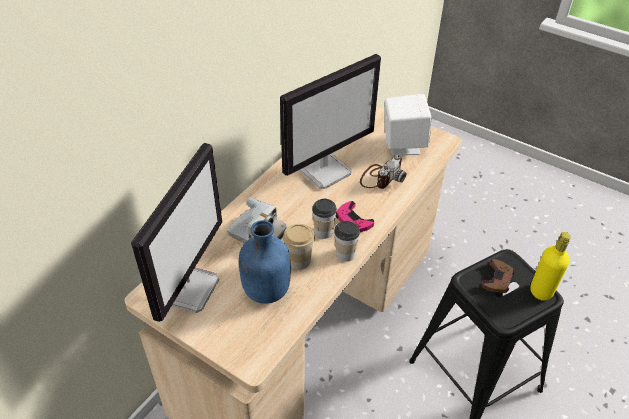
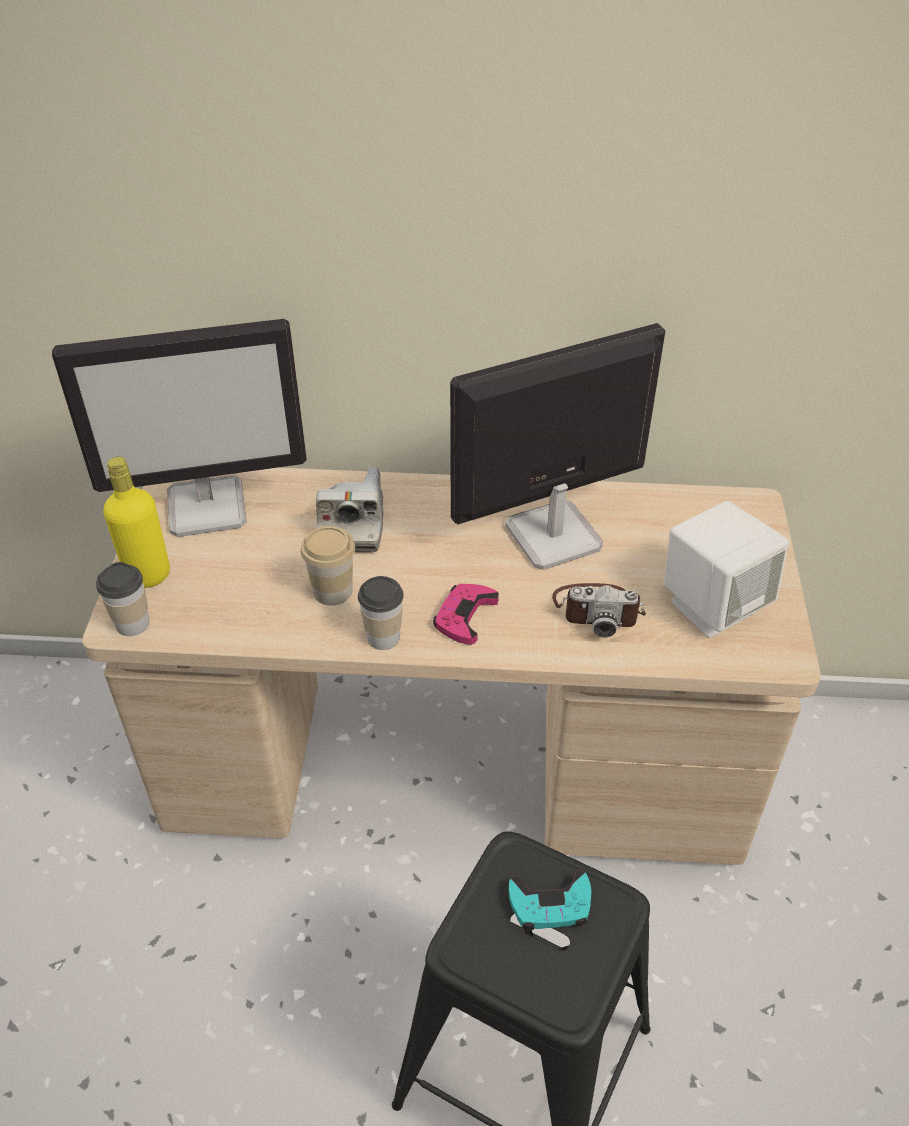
camera: 60 degrees right, 0 degrees up
(265, 291) = (250, 582): blue bottle -> none
(323, 232) = (412, 592): cup -> cup (132, 624)
(325, 170) = (551, 537): monitor -> monitor turned 135 degrees clockwise
(497, 279) = (550, 905): brown game controller -> turquoise game controller
(541, 291) = (573, 993): yellow bottle -> yellow bottle (148, 575)

